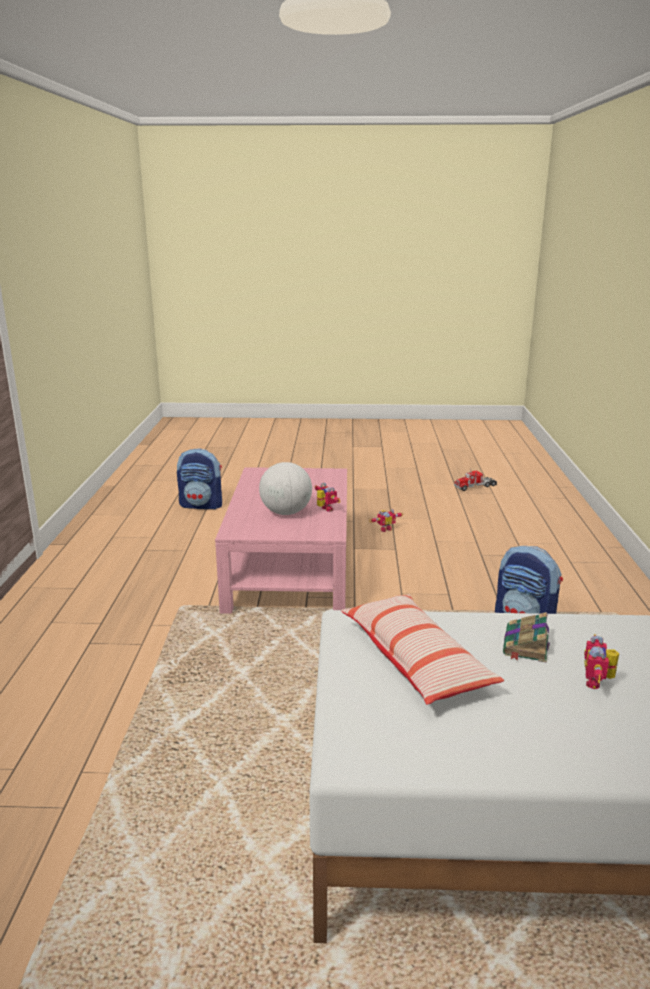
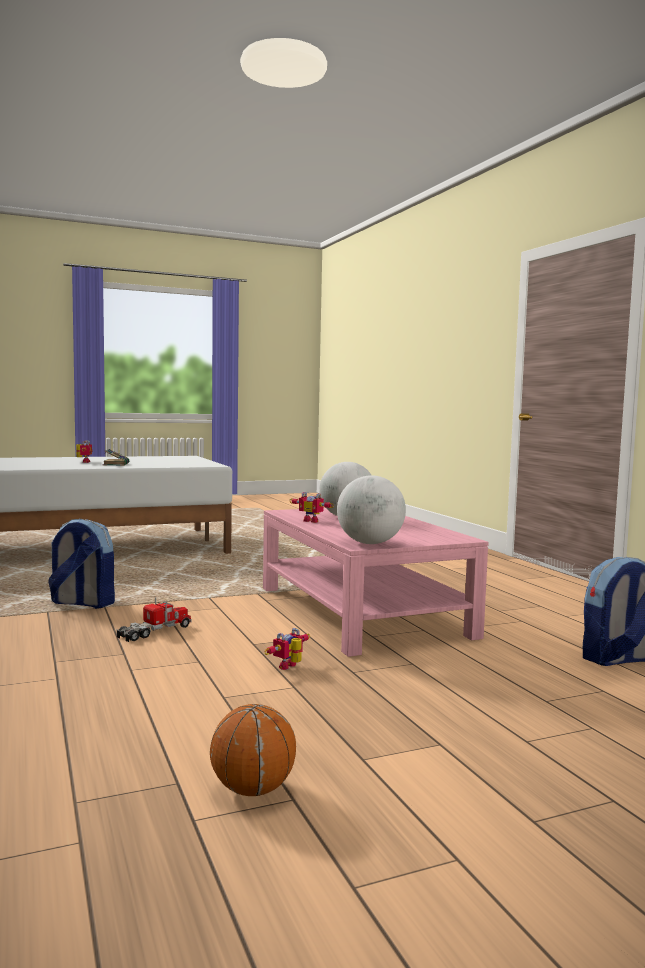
camera: 155 degrees right, 15 degrees down
(324, 473) = (370, 543): none -> globe
(415, 660) = (173, 462): pillow -> none
(432, 487) = (253, 790): none -> basketball
(475, 486) = (126, 821): toy truck -> toy truck (154, 632)

